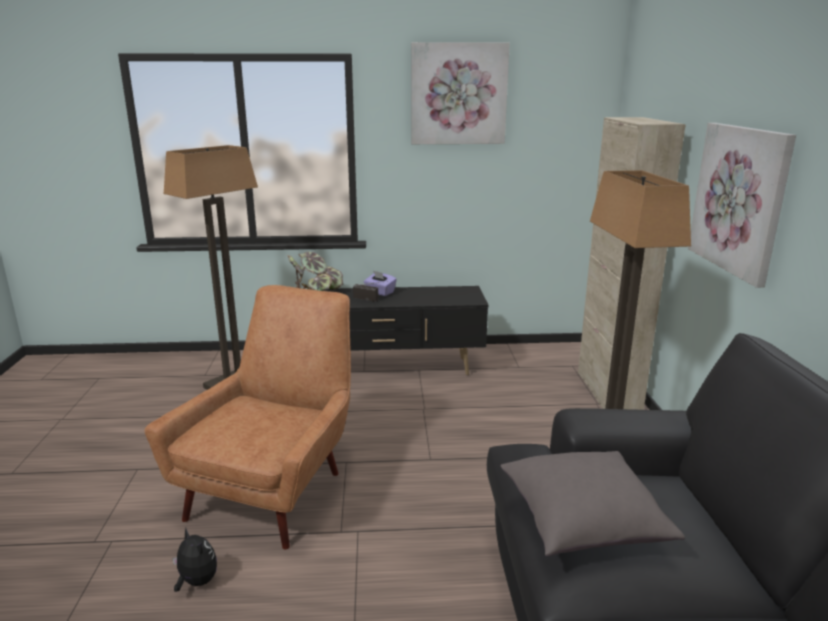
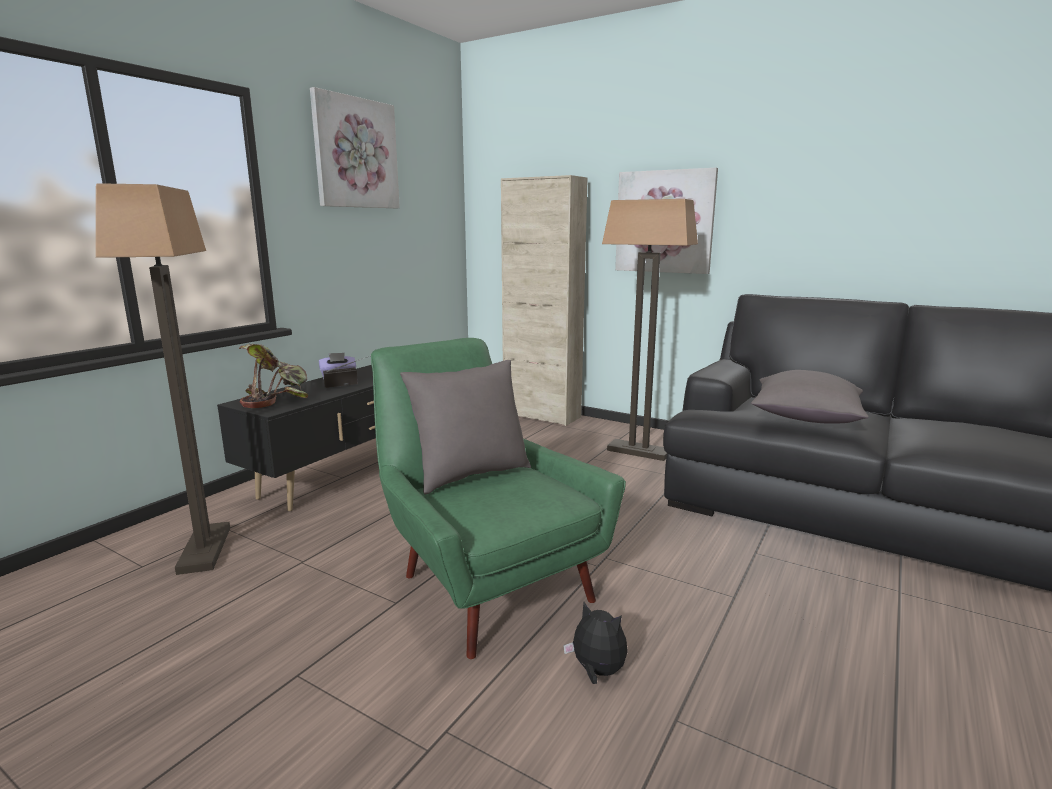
camera: 55 degrees left, 5 degrees down
(196, 581) = (597, 672): plush toy -> plush toy turned 45 degrees clockwise
(274, 403) = (470, 475): none -> grey pillow
(276, 487) = (483, 580): brown armchair -> green armchair

